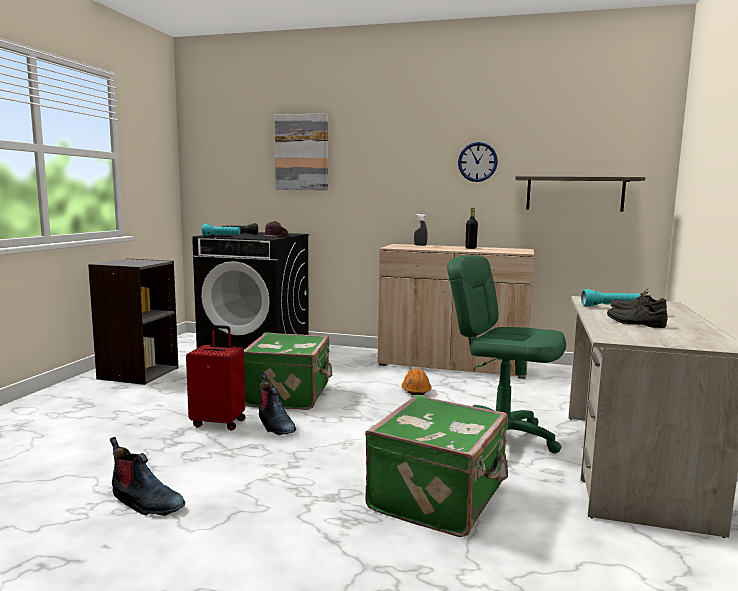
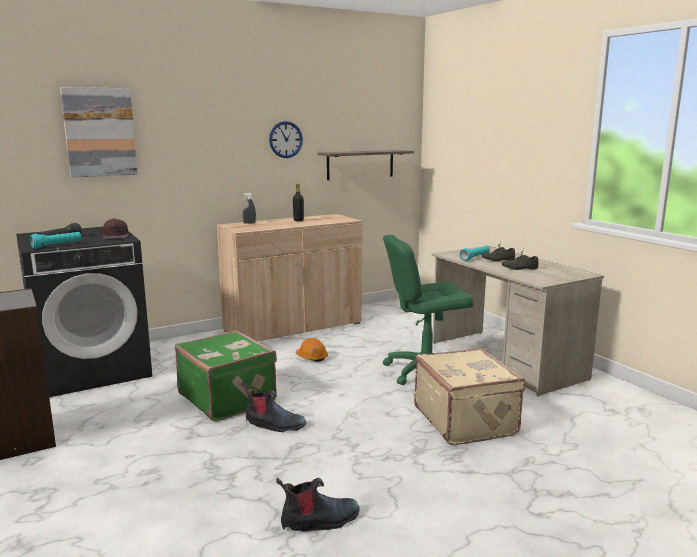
camera: 45 degrees left, 5 degrees up
(219, 422) = (225, 444): red suitcase -> none
(439, 498) = (466, 420): green suitcase -> beige suitcase

